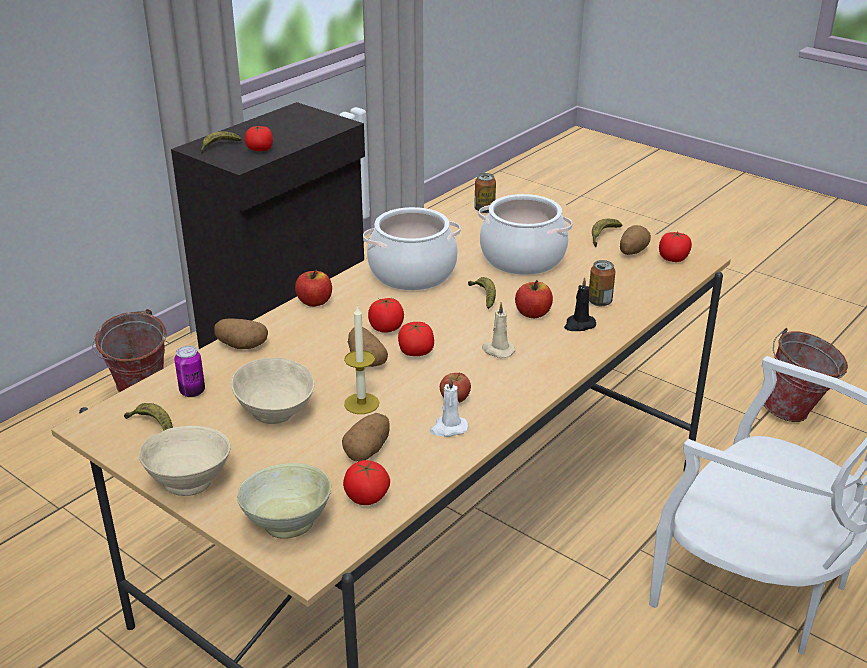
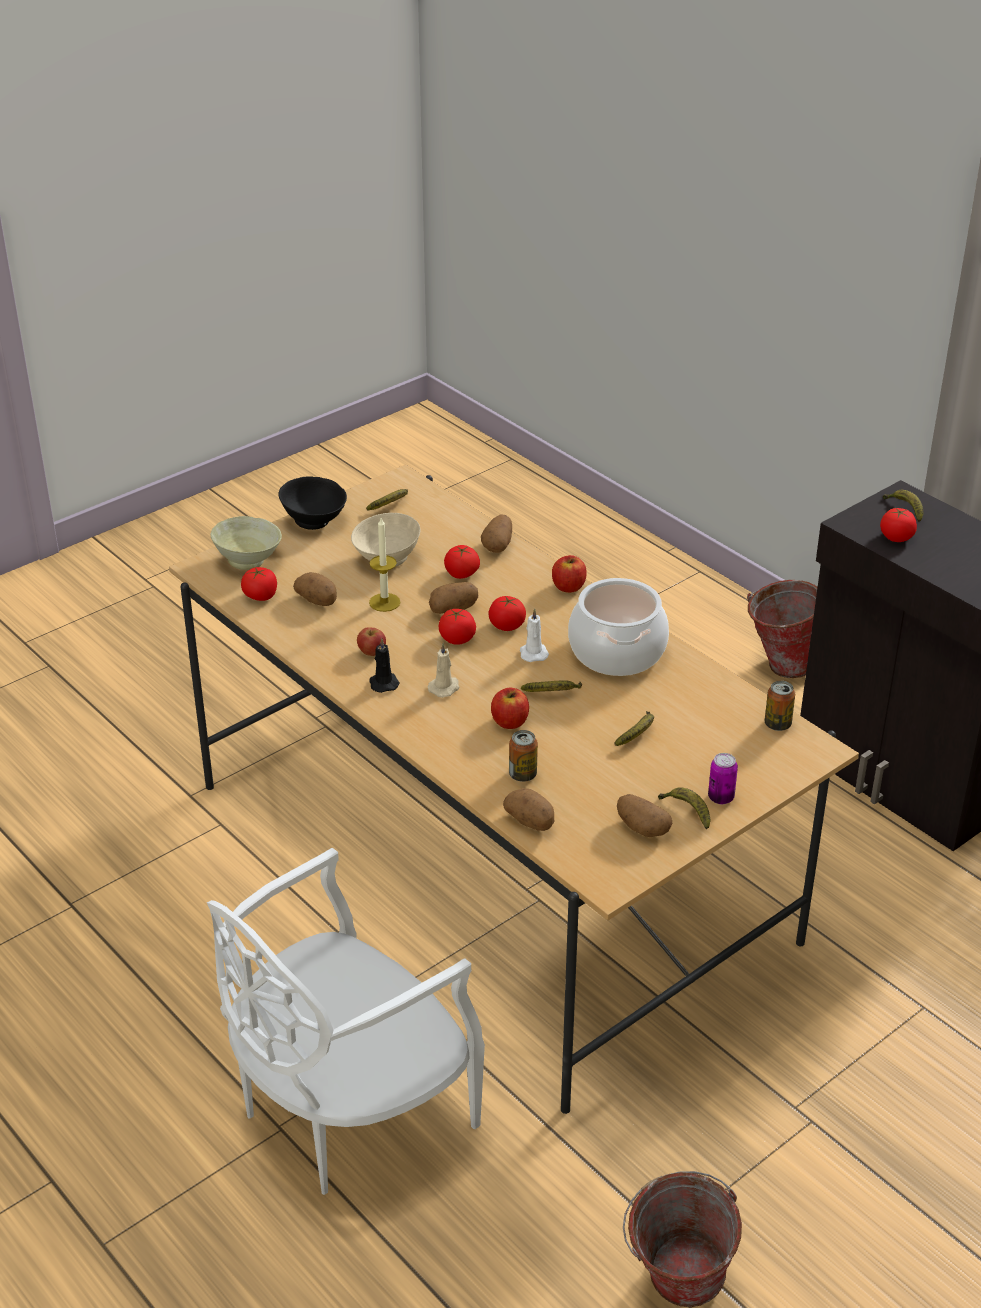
camera: 100 degrees right, 5 degrees up
(191, 481) = (314, 522): beige bowl -> black bowl
(192, 391) = (433, 521): can -> can (721, 797)
(448, 428) = (330, 644): white candle -> white candle (533, 653)
(522, 258) = (638, 734): cooking pot -> banana
(579, 325) = (477, 749): black candle -> black candle (383, 683)
(654, 293) = (531, 822): none -> potato
(673, 258) = (615, 859): tomato -> tomato (461, 574)

